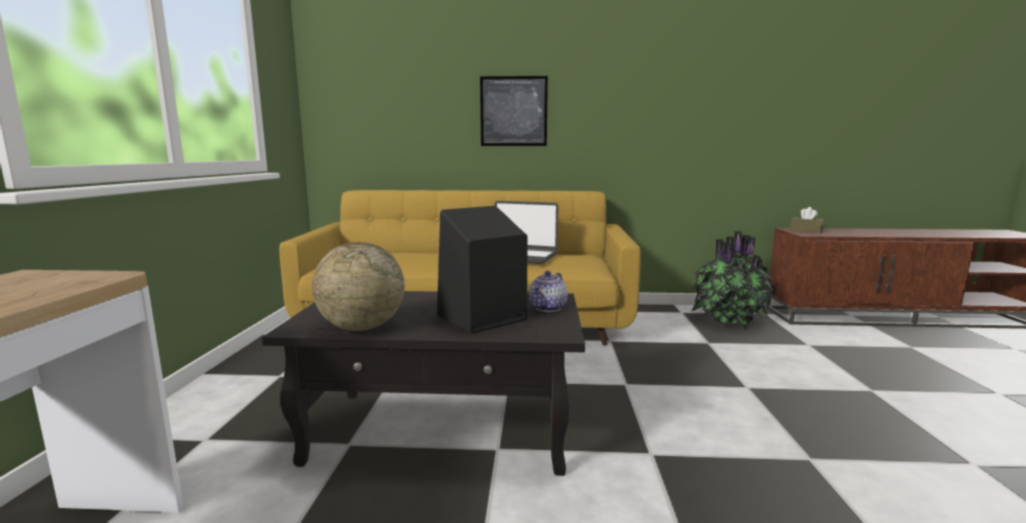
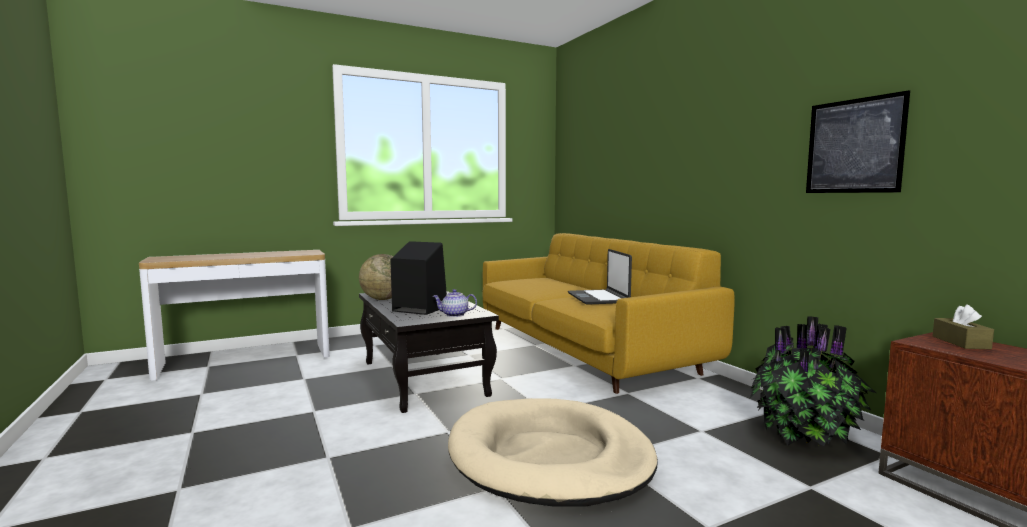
camera: 60 degrees right, 5 degrees down
(513, 111) = (660, 169): picture -> picture (854, 146)
(743, 413) = (549, 457): none -> beige dog bed

